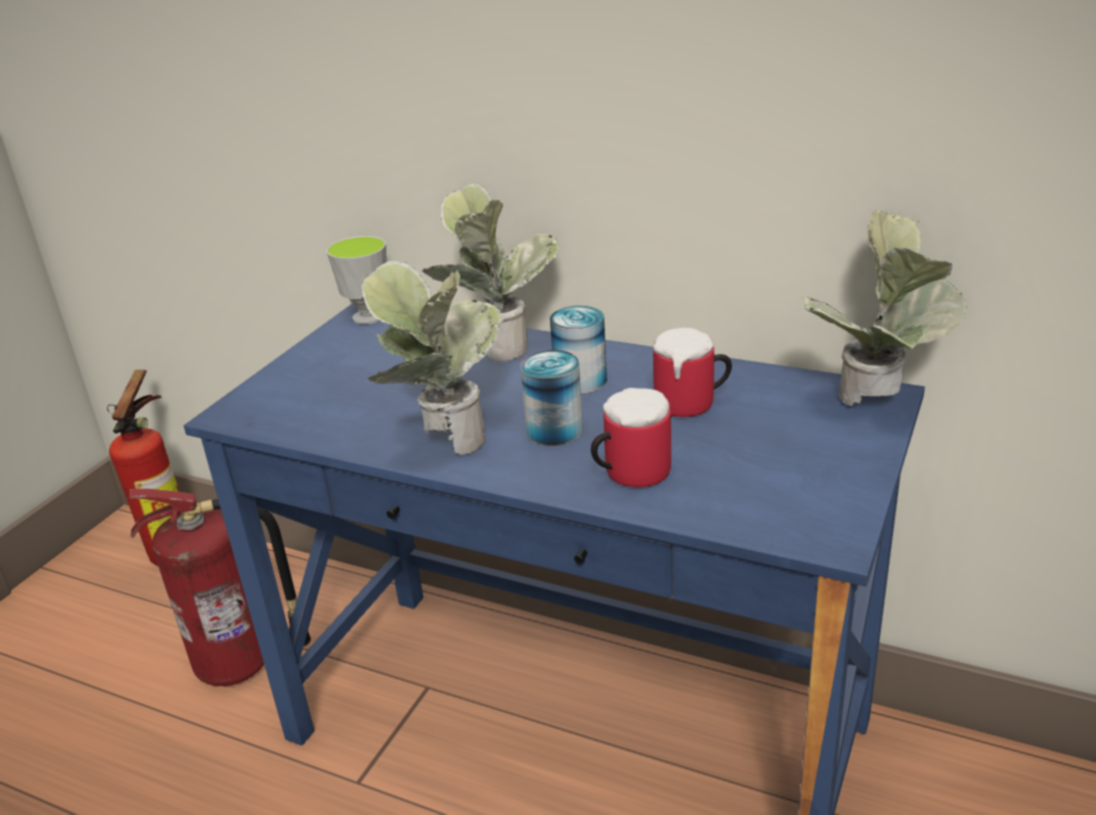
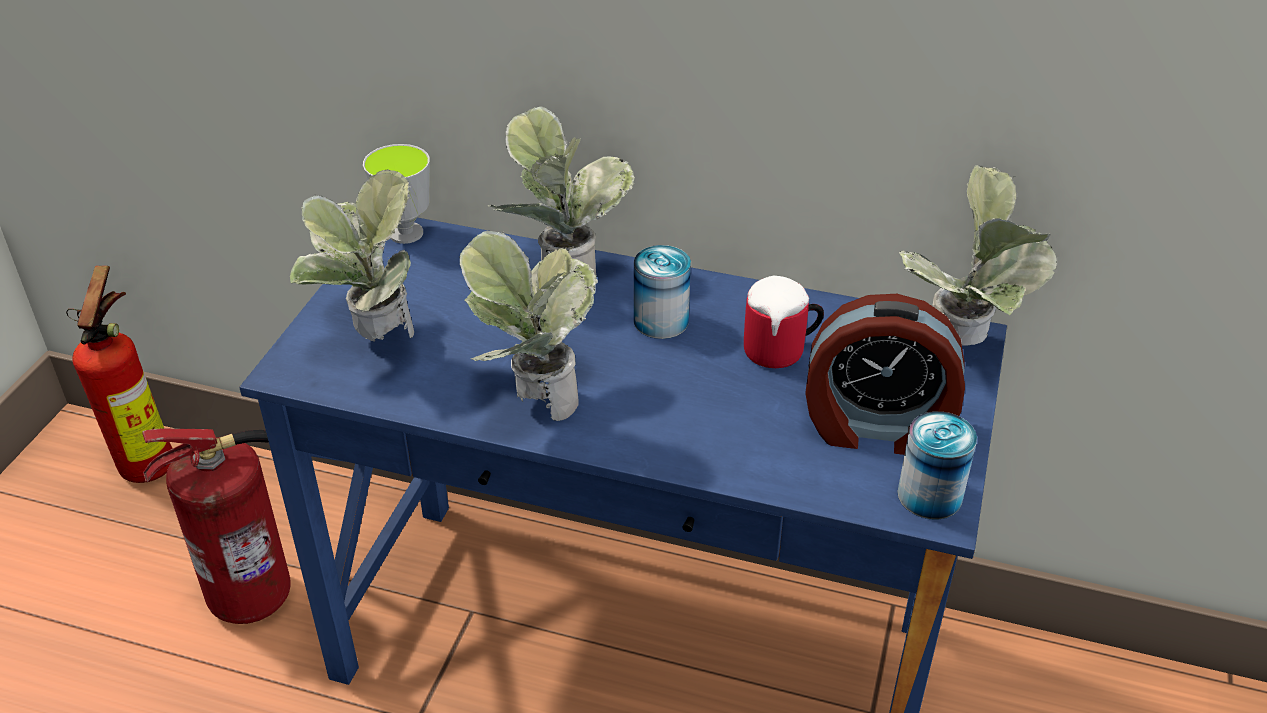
camera: 10 degrees left, 10 degrees up
(311, 394) = (372, 342): none -> potted plant
(554, 430) = (647, 387): can -> can (929, 495)
(628, 473) = (733, 439): mug -> none
(777, 467) = (877, 428): none -> alarm clock

